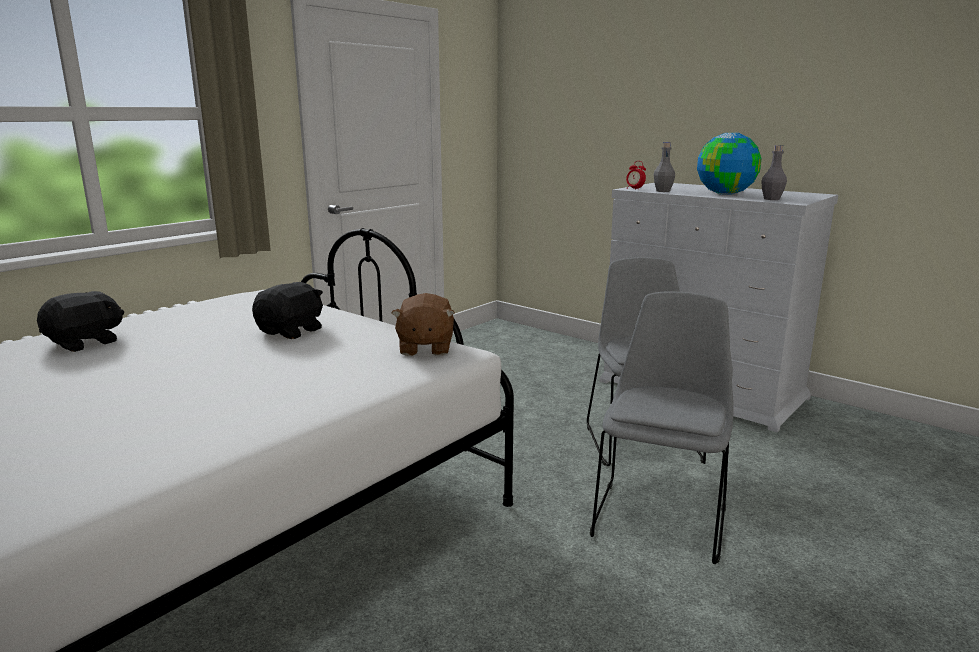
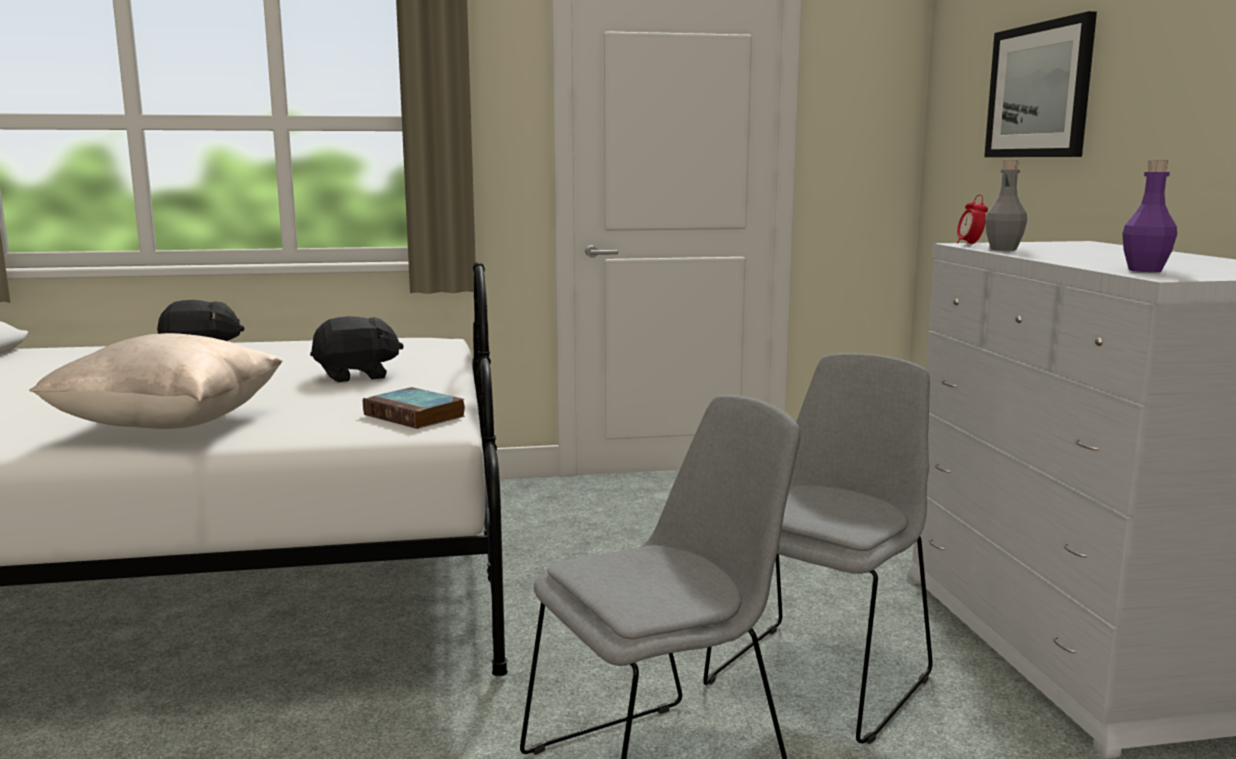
camera: 40 degrees right, 5 degrees down
(273, 402) = (170, 426): none -> beige pillow
(425, 348) = (416, 416): brown plush toy -> book
(603, 96) = (1039, 91): none -> picture
(725, 194) = (1100, 259): globe -> none
(771, 199) = (1145, 270): grey bottle -> purple bottle

